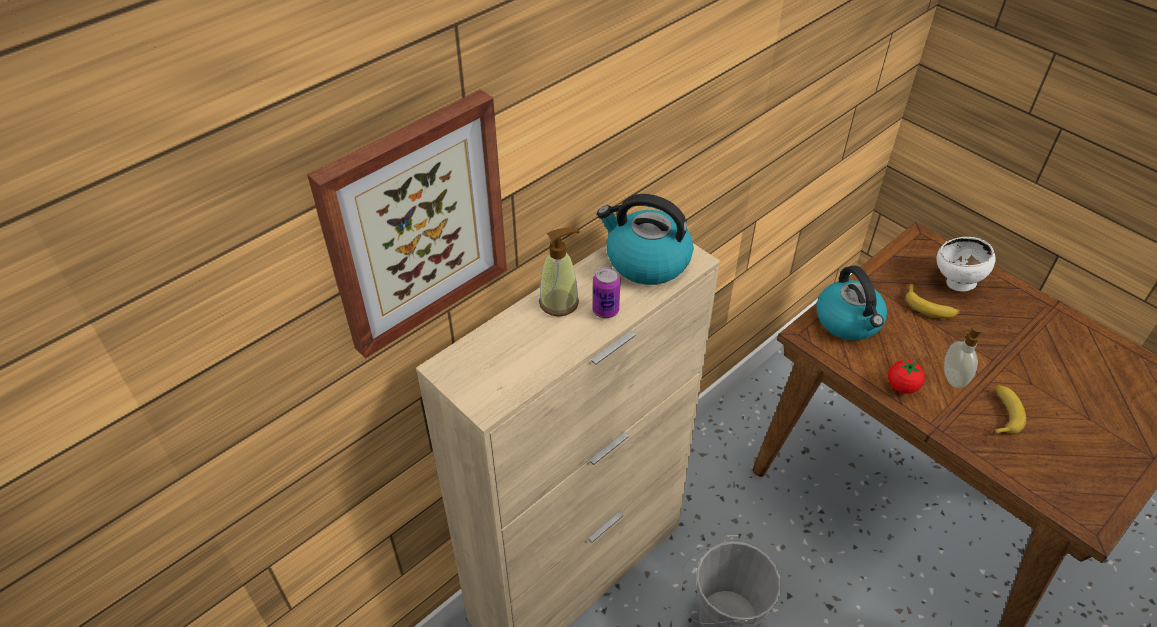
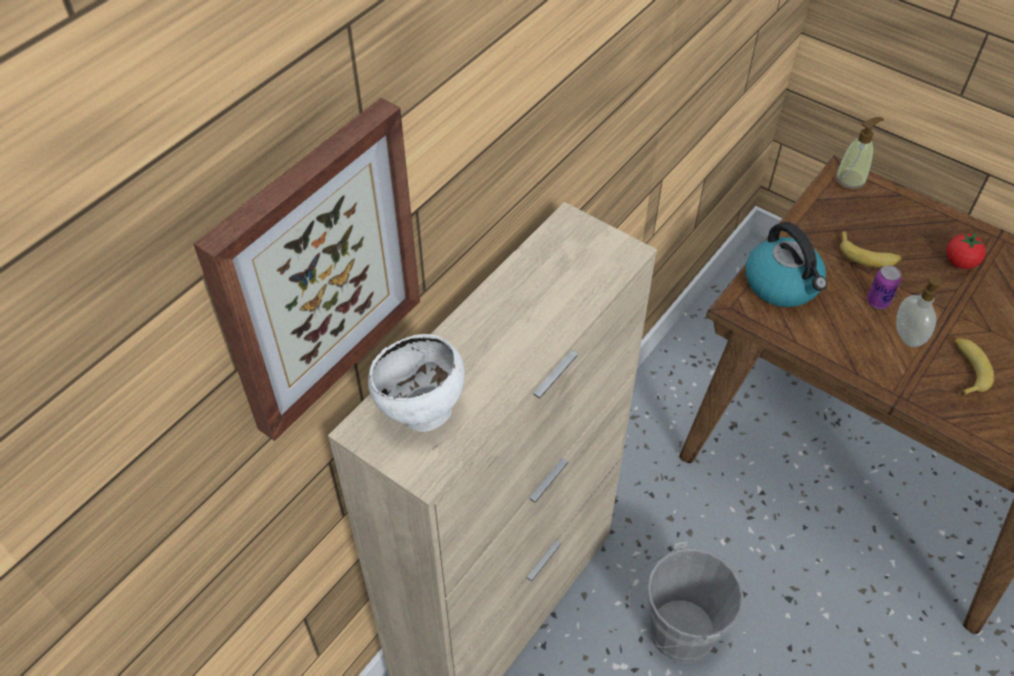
camera: 10 degrees left, 5 degrees up
(559, 302) = (481, 327): soap dispenser -> soap dispenser (850, 180)
(605, 310) = (538, 330): can -> can (877, 302)
(646, 261) = (572, 261): kettle -> none
(902, 386) = (854, 354): tomato -> tomato (960, 262)
(955, 283) = (890, 223): white bowl -> white bowl (420, 413)

